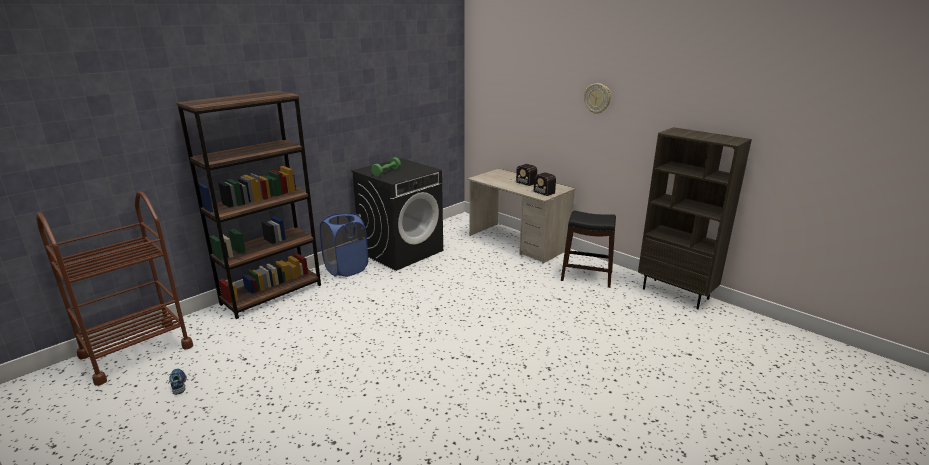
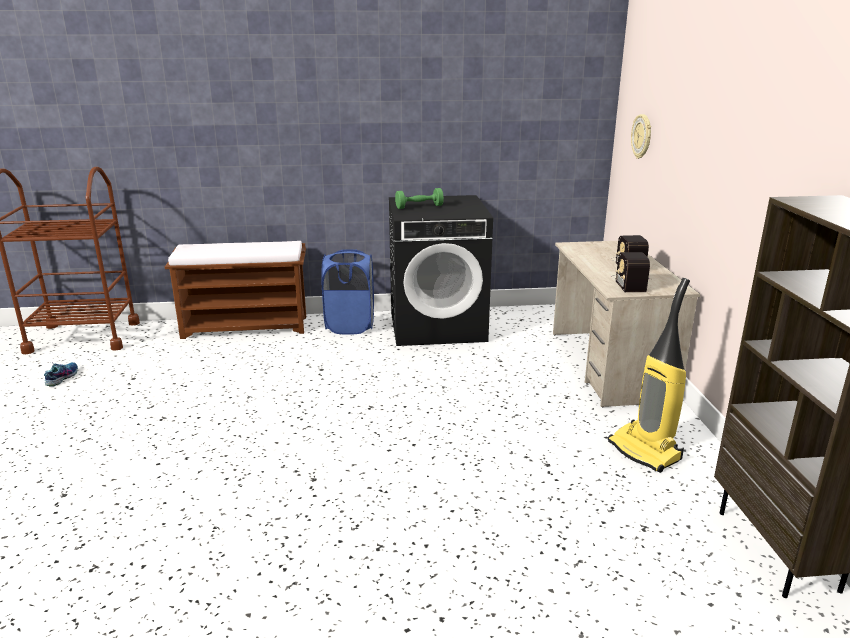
camera: 40 degrees right, 0 degrees up
(272, 294) = (246, 327): brown bookcase -> brown bench
(586, 276) = (645, 451): black stool -> vacuum cleaner
(597, 98) = (747, 126): wall clock -> wall clock (642, 136)

